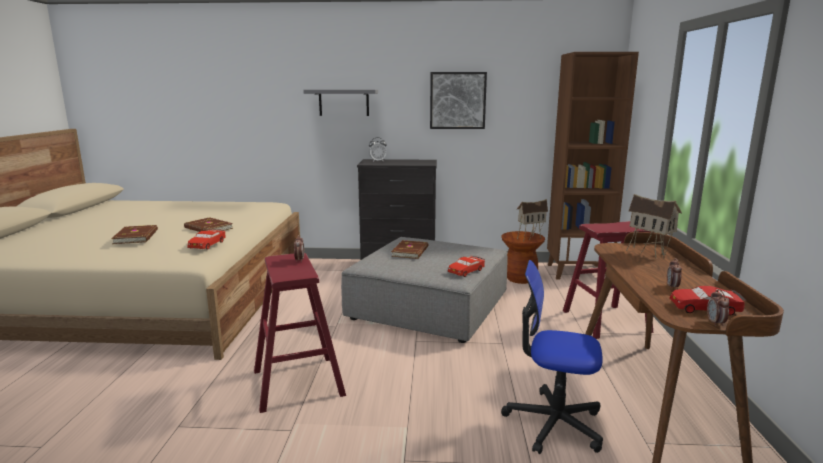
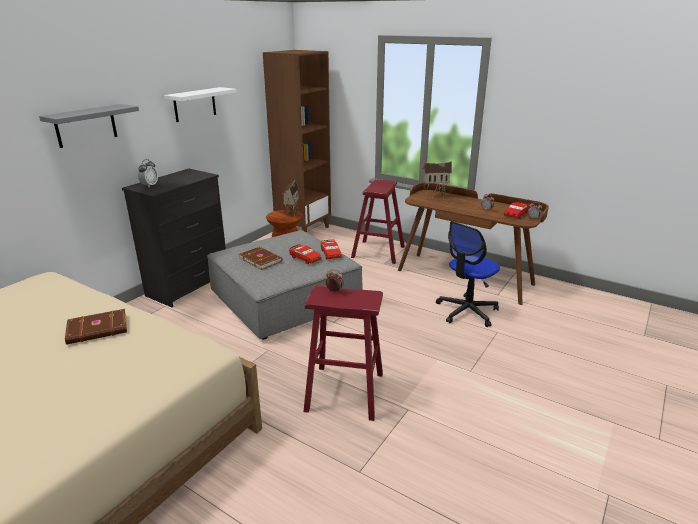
camera: 60 degrees left, 10 degrees up
(137, 236) = (65, 381): brown book -> none
(207, 244) = (175, 336): red toy car -> red toy car (305, 258)
(457, 100) = (195, 104): picture -> white shelf

